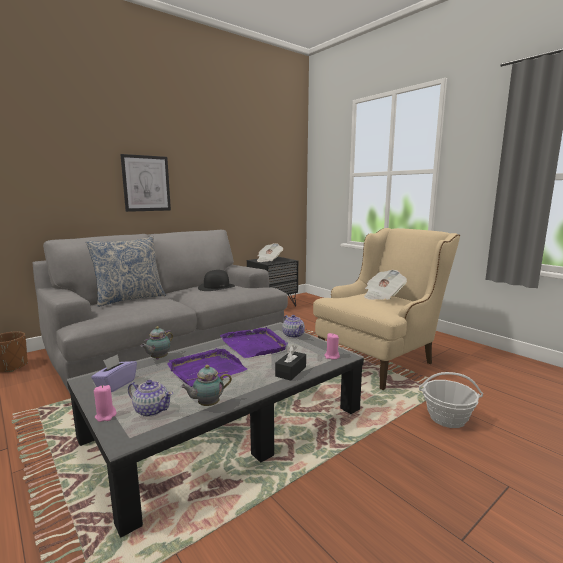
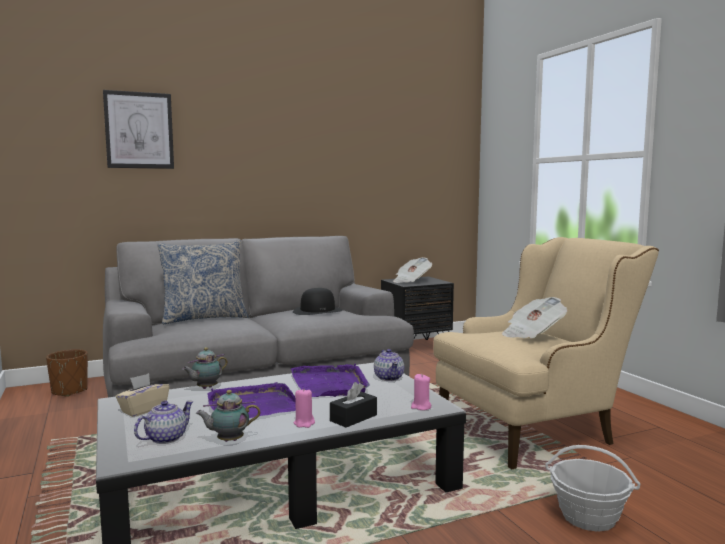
camera: 15 degrees right, 5 degrees down
(105, 416) = (115, 438): pink candle -> pink candle (304, 423)
(115, 385) = (143, 409): purple tissue box -> beige tissue box
(146, 183) = (246, 175): picture -> picture (139, 130)
(151, 410) = (165, 438): teapot -> teapot turned 90 degrees counterclockwise

